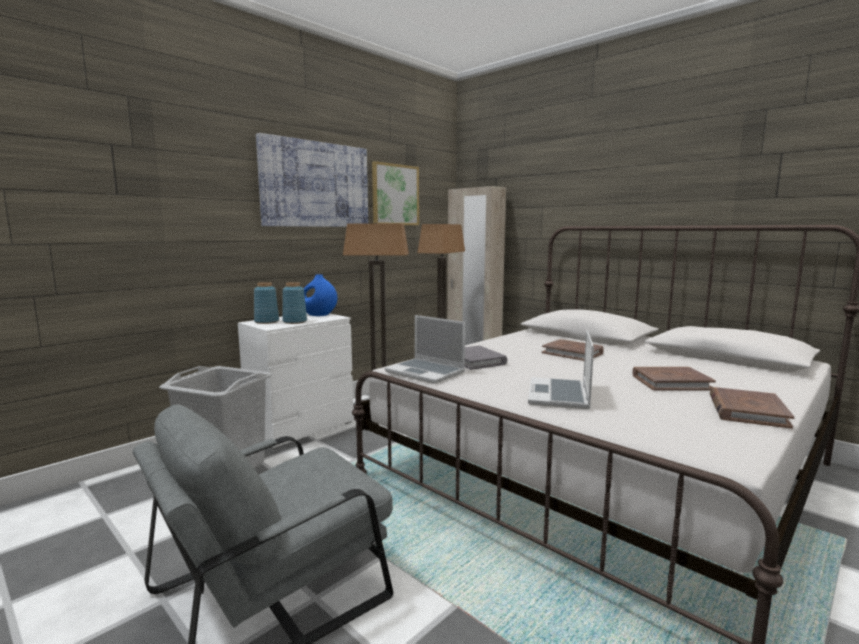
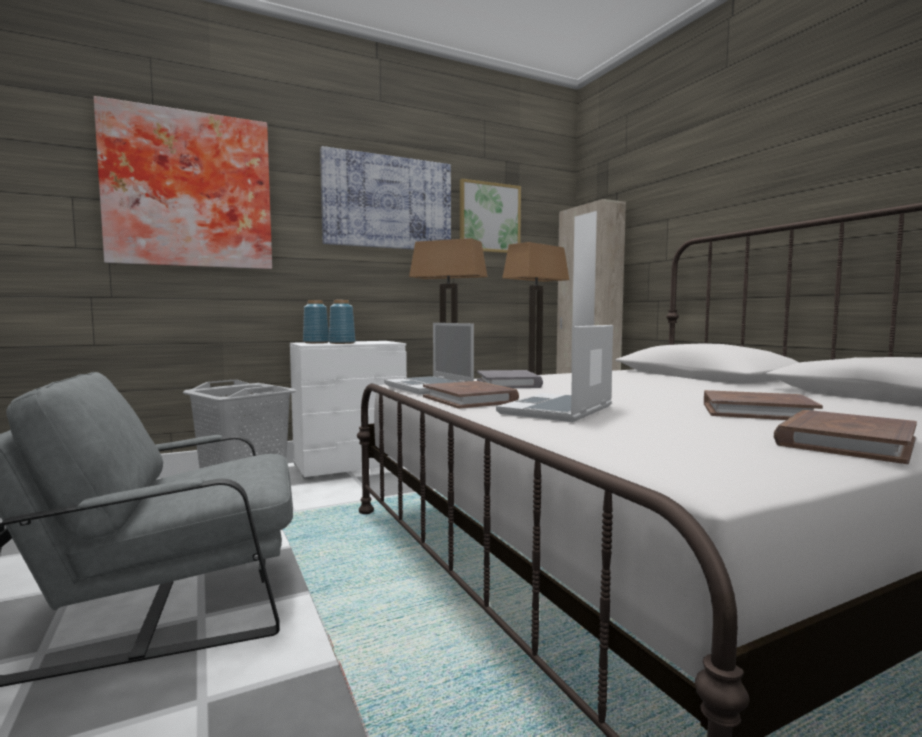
camera: 20 degrees right, 5 degrees down
(133, 179) = (189, 191): none -> picture
(318, 315) = (377, 341): blue vase -> none
(572, 353) = (651, 385): brown book -> brown book (469, 399)

